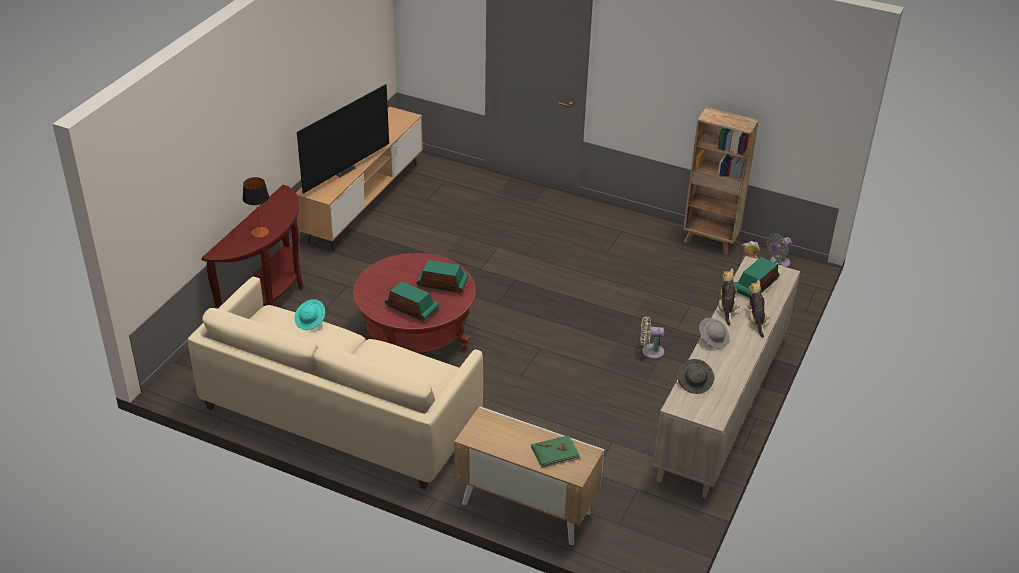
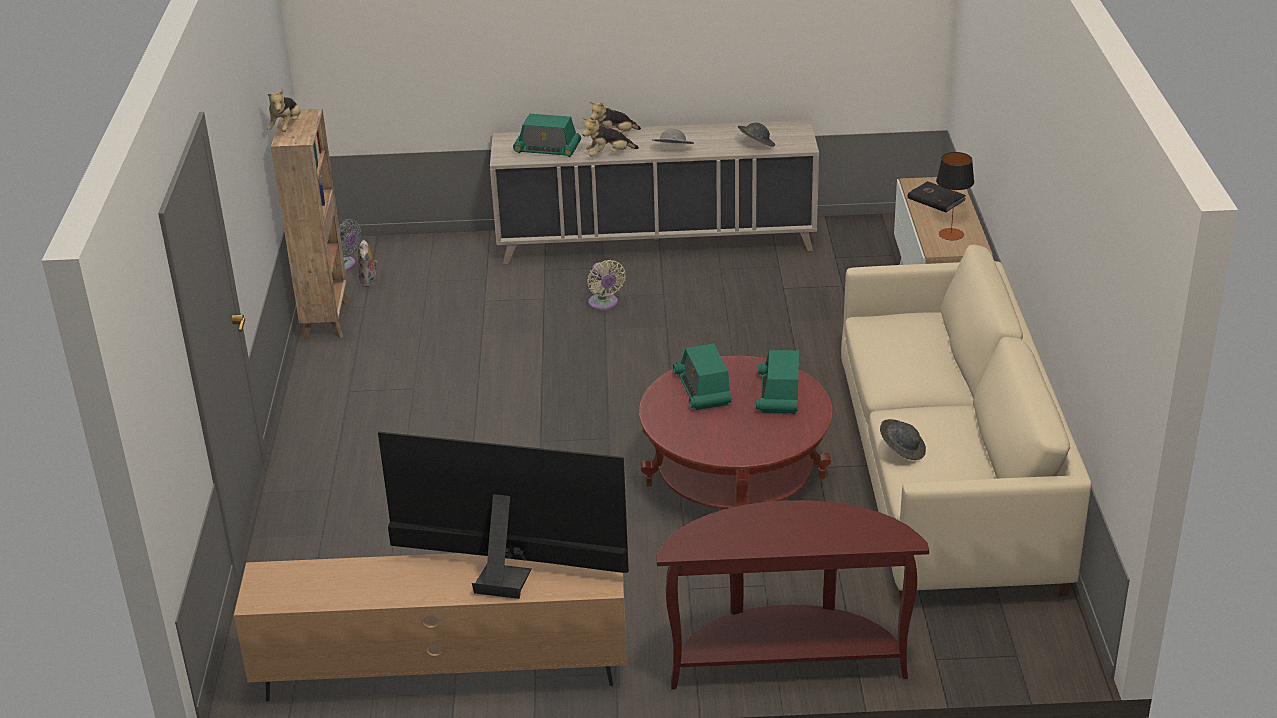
camera: 115 degrees left, 5 degrees down
(260, 232) = (808, 522): table lamp -> table lamp (951, 234)
(310, 321) = (902, 449): turquoise hat -> grey hat
(555, 453) = (936, 198): green book -> black book
(729, 116) = (286, 127): none -> plush toy

